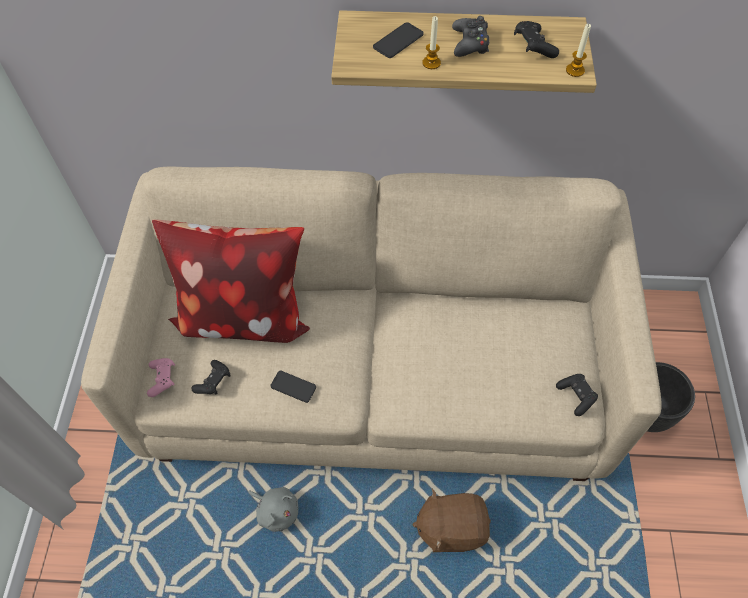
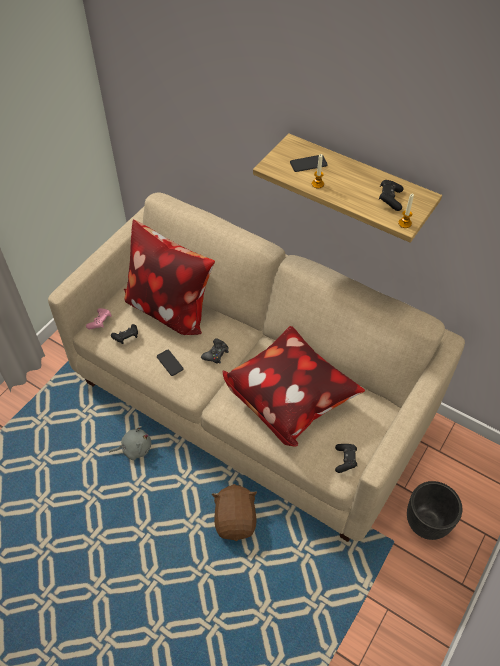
camera: 30 degrees right, 5 degrees down
(276, 511) = (134, 448): grey plush toy -> grey plush toy turned 75 degrees counterclockwise
(451, 528) = (236, 519): brown plush toy -> brown plush toy turned 60 degrees clockwise
(466, 356) = (289, 398): none -> pillow
(470, 43) = (351, 182): black game controller -> black game controller (216, 354)

